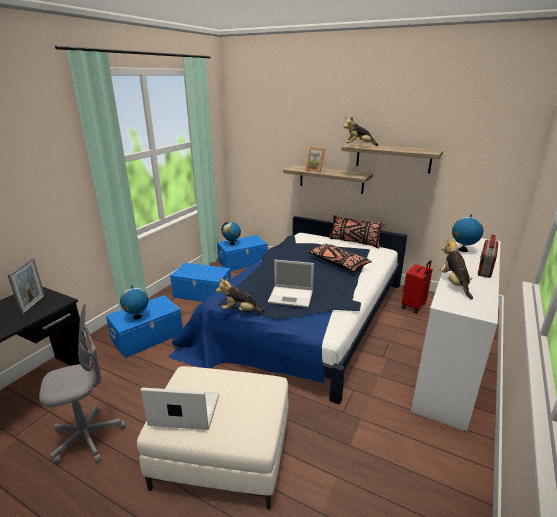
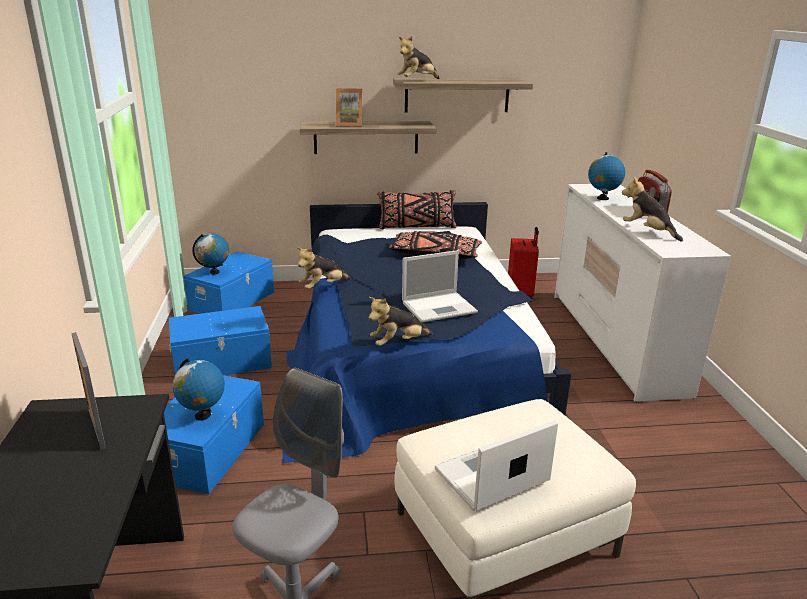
camera: 35 degrees left, 0 degrees up
(248, 266) = (323, 287): none -> plush toy

